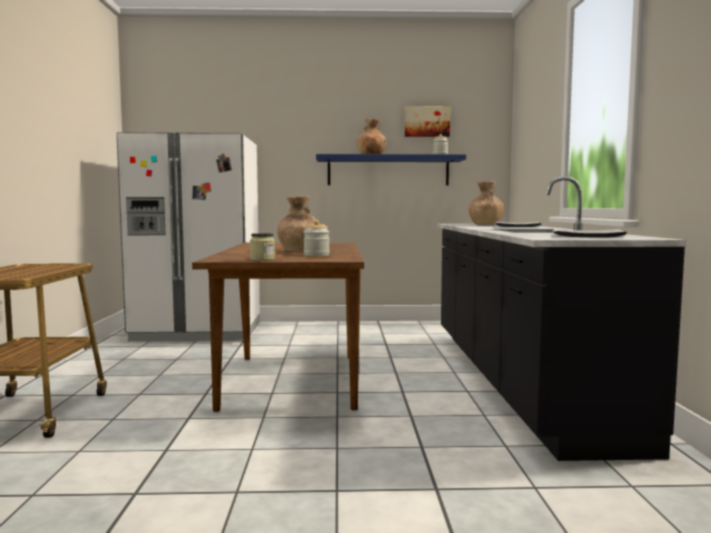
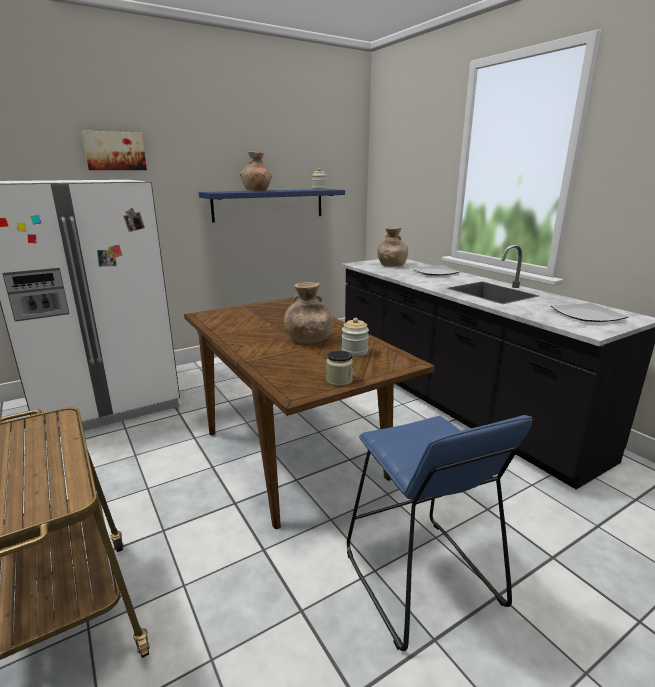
camera: 30 degrees left, 15 degrees up
(281, 462) = (420, 578): none -> blue stool
(426, 121) = (301, 153): picture -> picture (115, 151)

